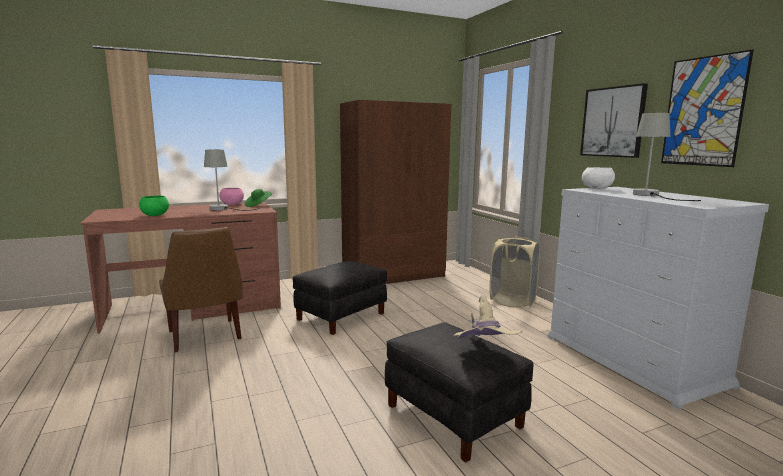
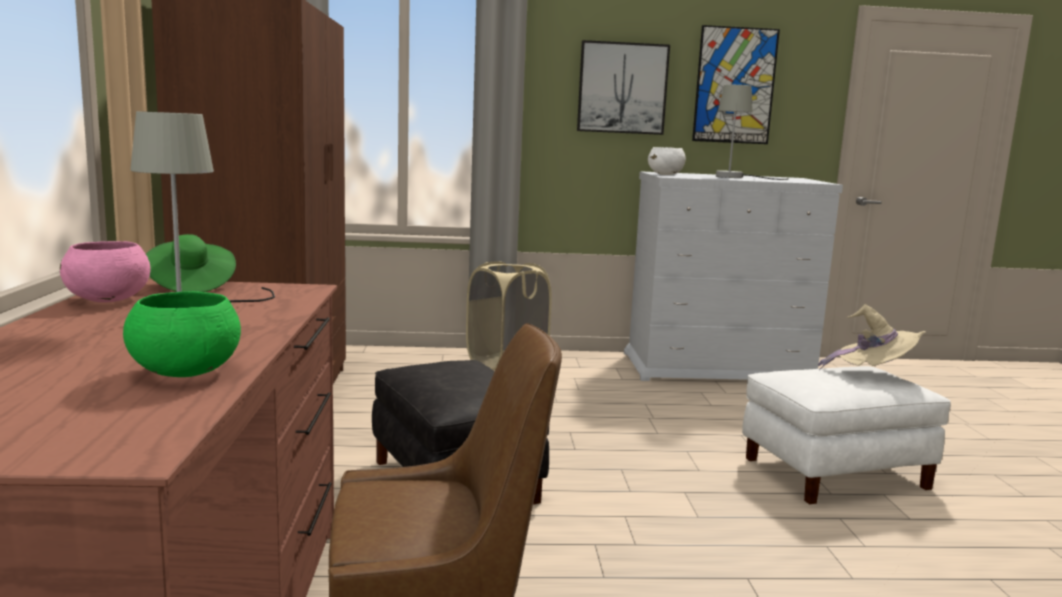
camera: 70 degrees left, 0 degrees up
(454, 415) = (835, 473): black ottoman -> white ottoman

